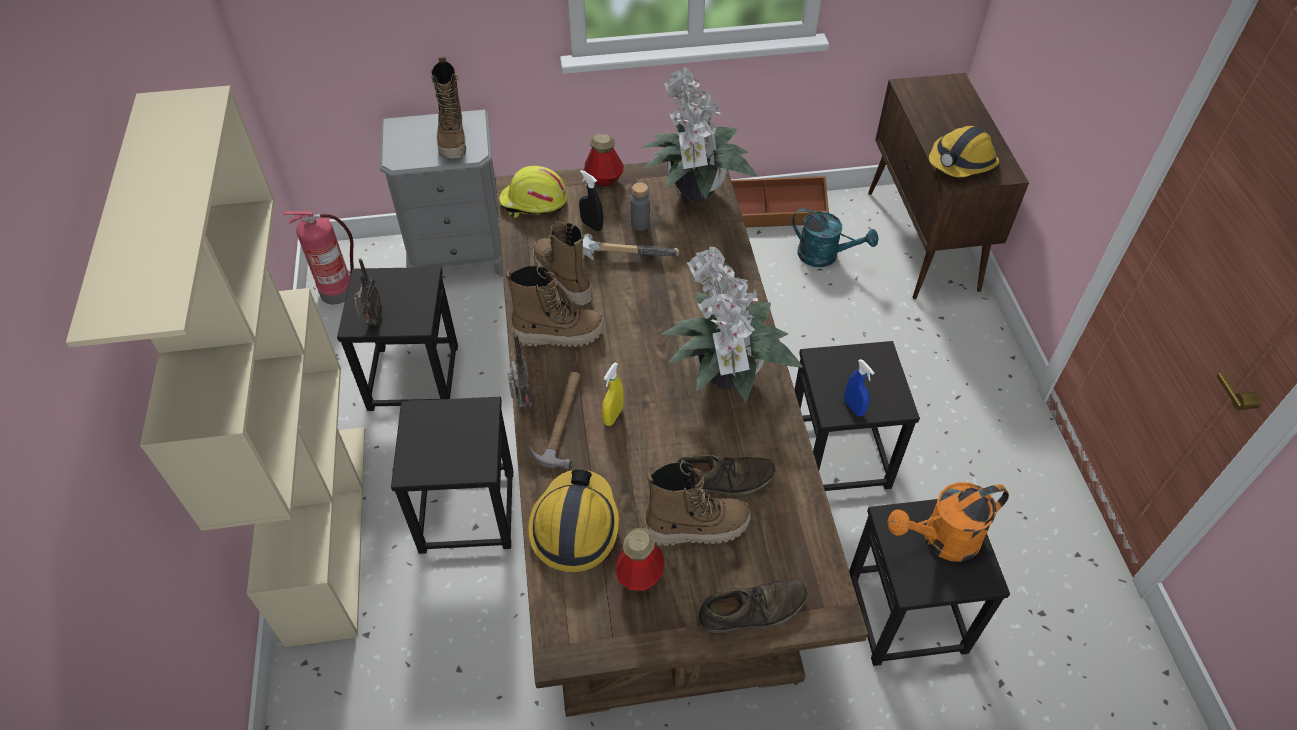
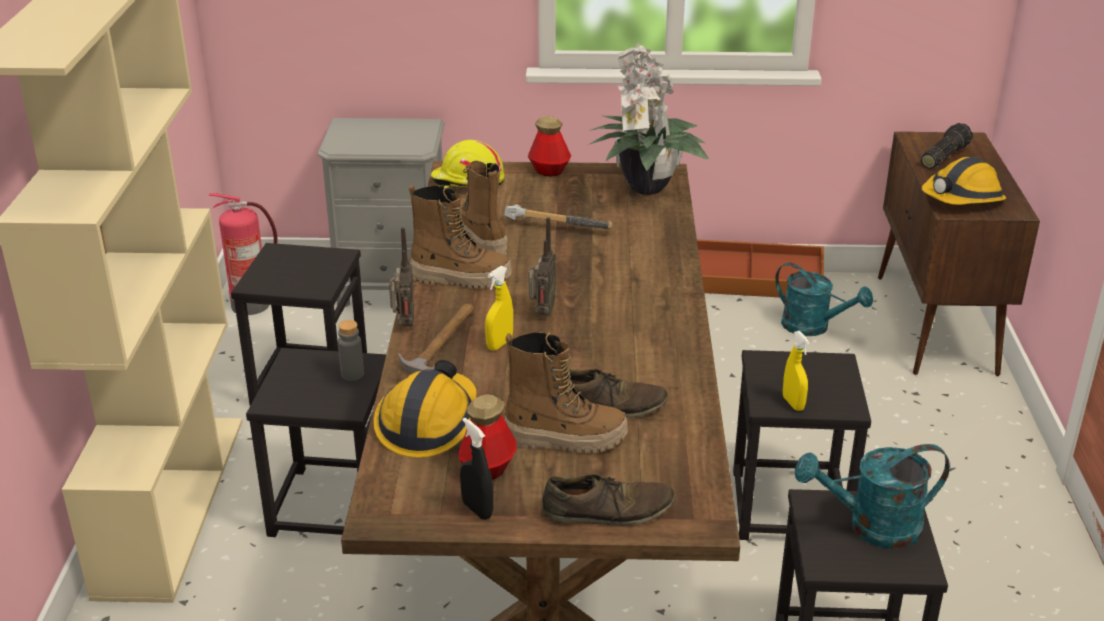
camera: 10 degrees right, 20 degrees down
(372, 321) = (273, 283): radio -> radio (541, 313)
(453, 139) = (400, 137): boot -> none
(592, 225) = (524, 203): black spray bottle -> black spray bottle (477, 509)
(640, 224) = (577, 206): grey bottle -> grey bottle (352, 374)
(725, 380) = (634, 329): potted plant -> none
(854, 407) = (793, 403): blue spray bottle -> yellow spray bottle
(935, 108) = (943, 156): none -> flashlight
(941, 540) = (872, 527): orange watering can -> turquoise watering can

